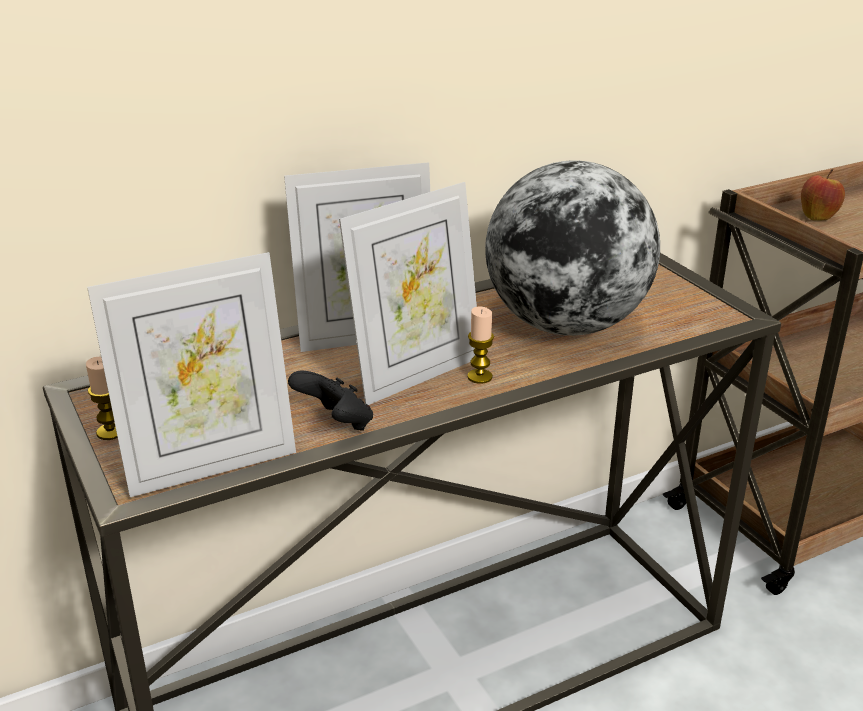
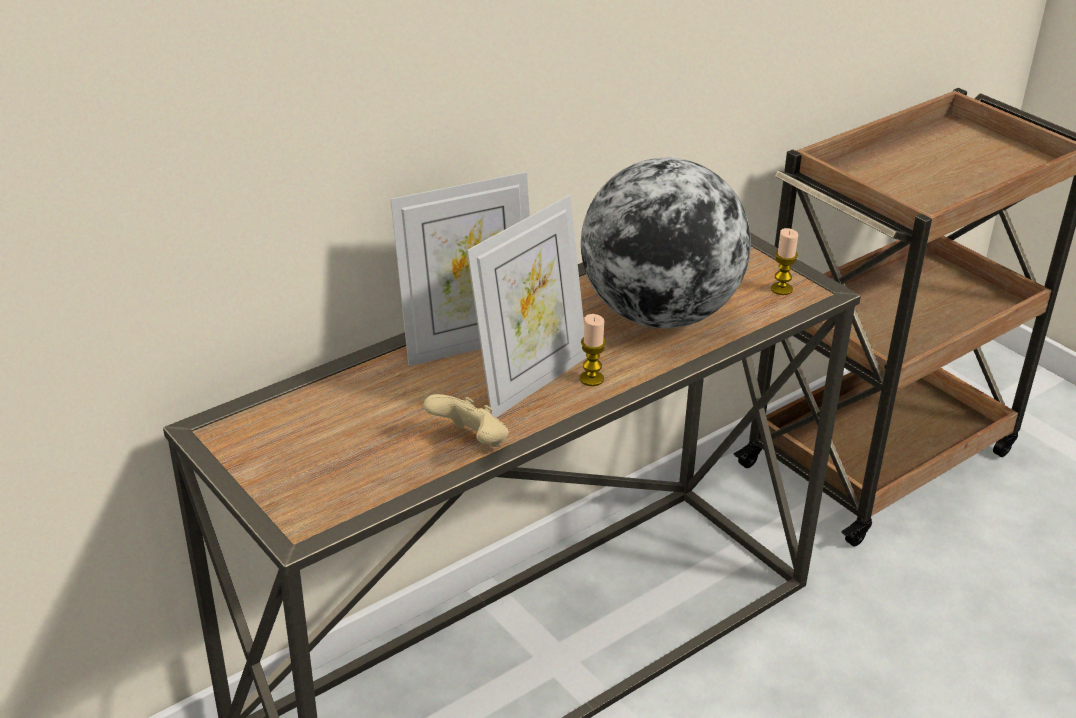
camera: 10 degrees left, 5 degrees up
(110, 432) = (255, 471): candle -> candle (781, 289)
(210, 464) = (366, 495): picture frame -> none
(336, 424) = (471, 442): black game controller -> beige game controller
(818, 217) = (880, 172): apple -> none

